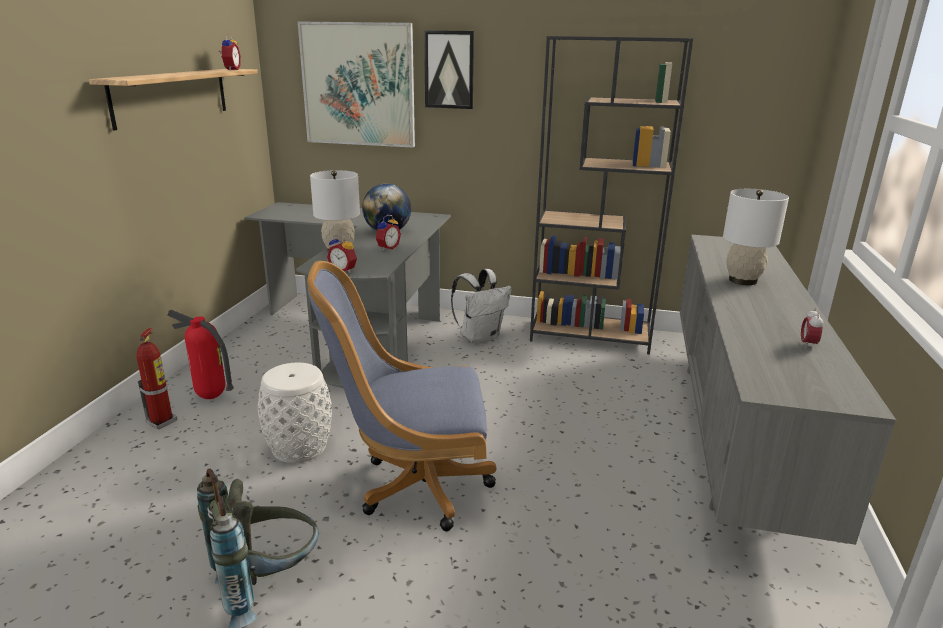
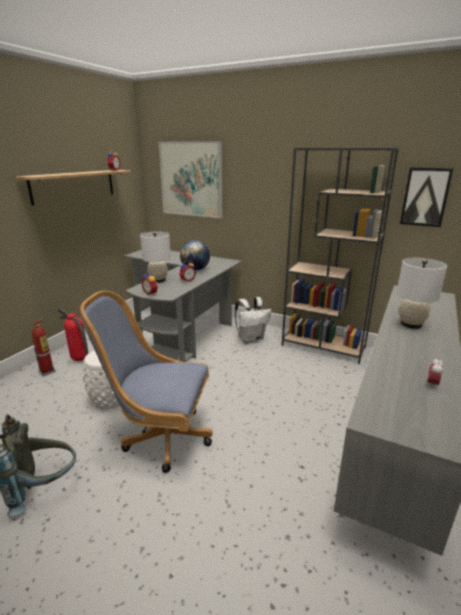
camera: 15 degrees right, 0 degrees up
(449, 70) = (242, 170): picture -> picture (425, 197)

